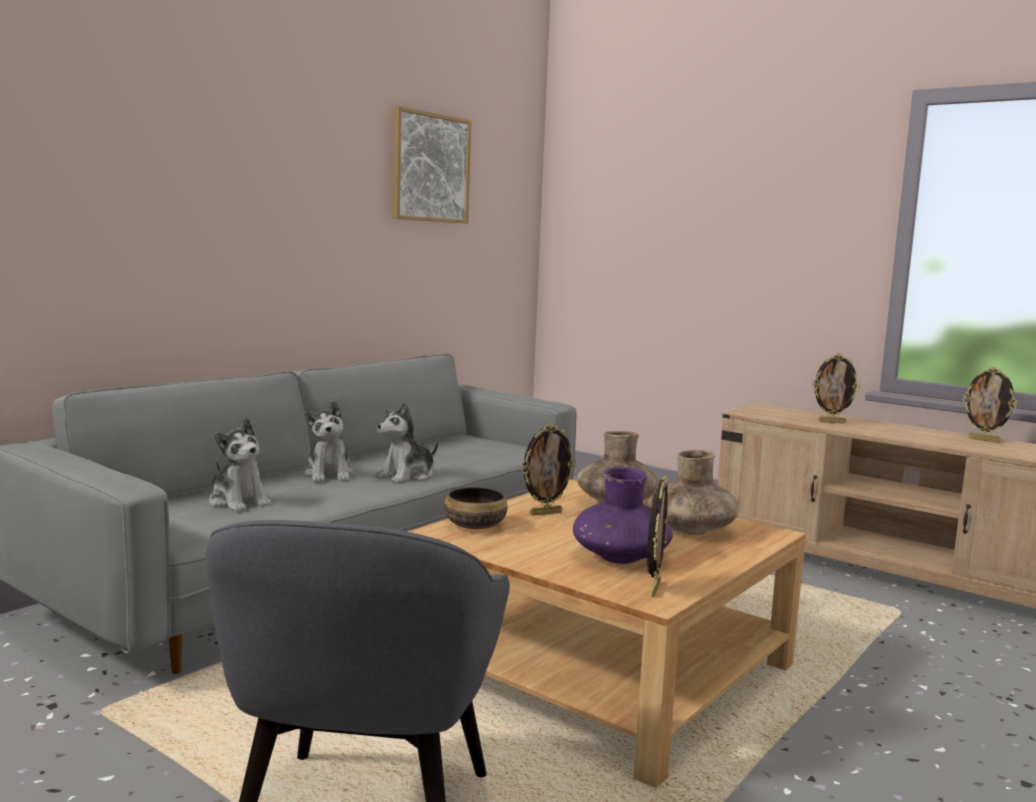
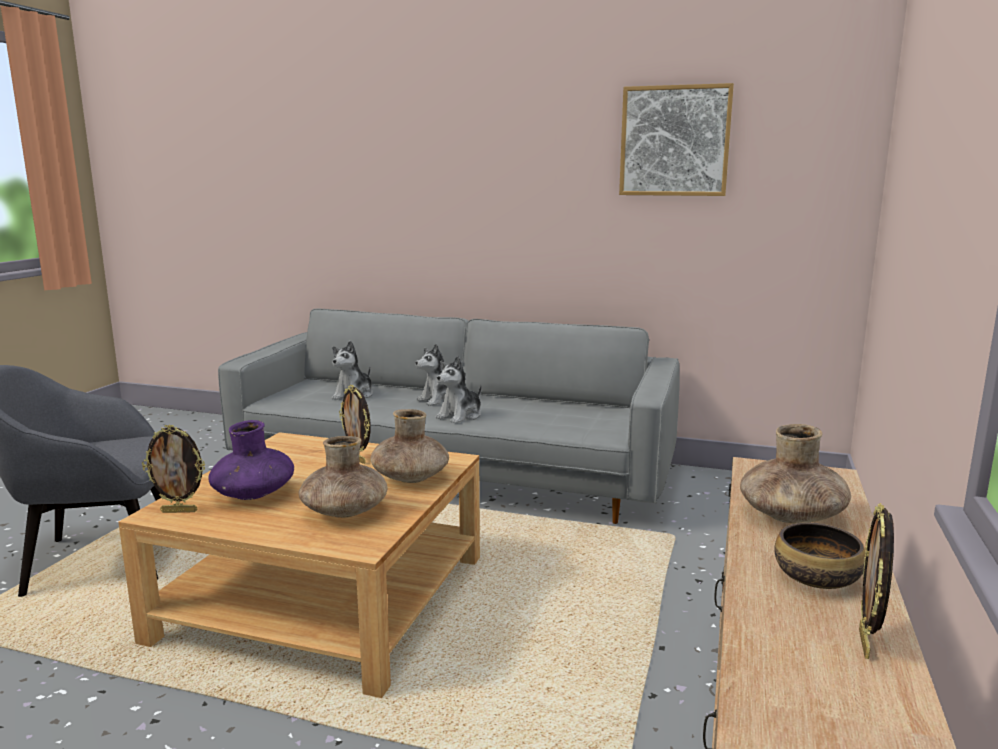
camera: 70 degrees right, 5 degrees up
(407, 476) = (460, 416): plush toy -> plush toy turned 75 degrees counterclockwise
(475, 525) = (309, 445): bowl -> bowl (817, 578)
(831, 422) = (790, 516): picture frame -> brown vase

